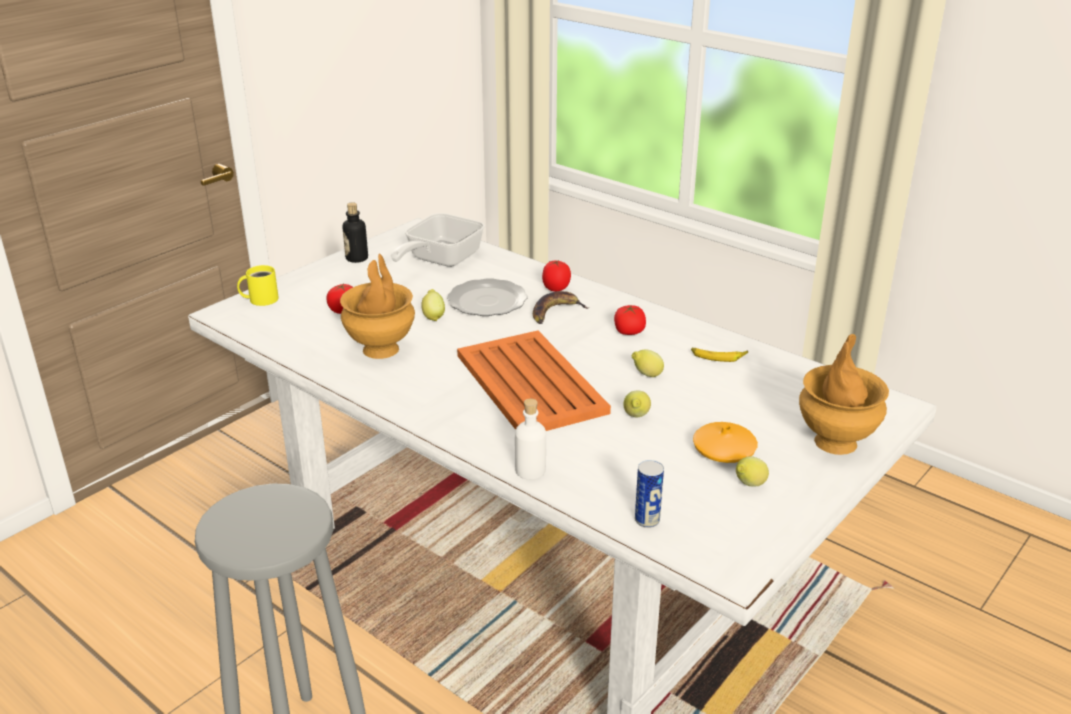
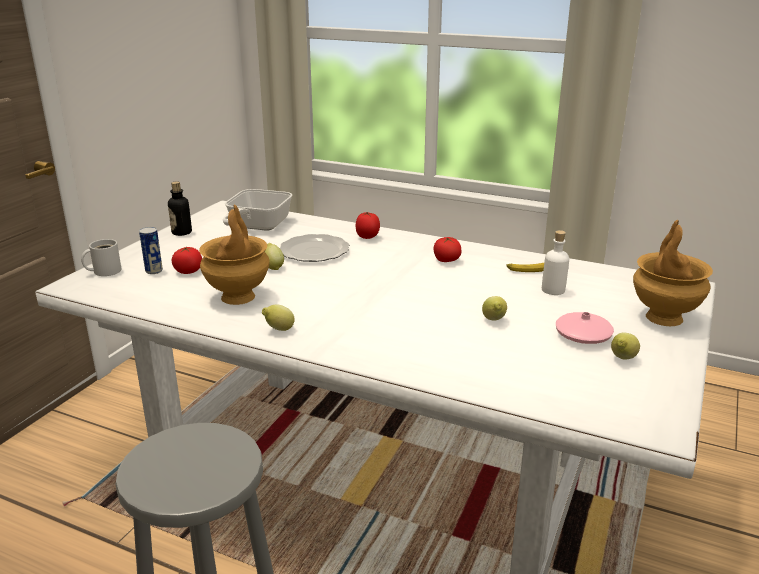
camera: 15 degrees left, 5 degrees down
(261, 299) = (104, 271): yellow mug -> white mug
(530, 382) = (387, 306): orange tray -> none
(530, 470) = (430, 375): white bottle -> white bottle (553, 290)
(555, 312) = (377, 253): banana -> none
(646, 375) = (481, 289): lemon -> lemon (279, 330)
(647, 520) = (559, 400): can -> can (154, 271)
(724, 450) = (583, 336): orange vase -> pink vase

